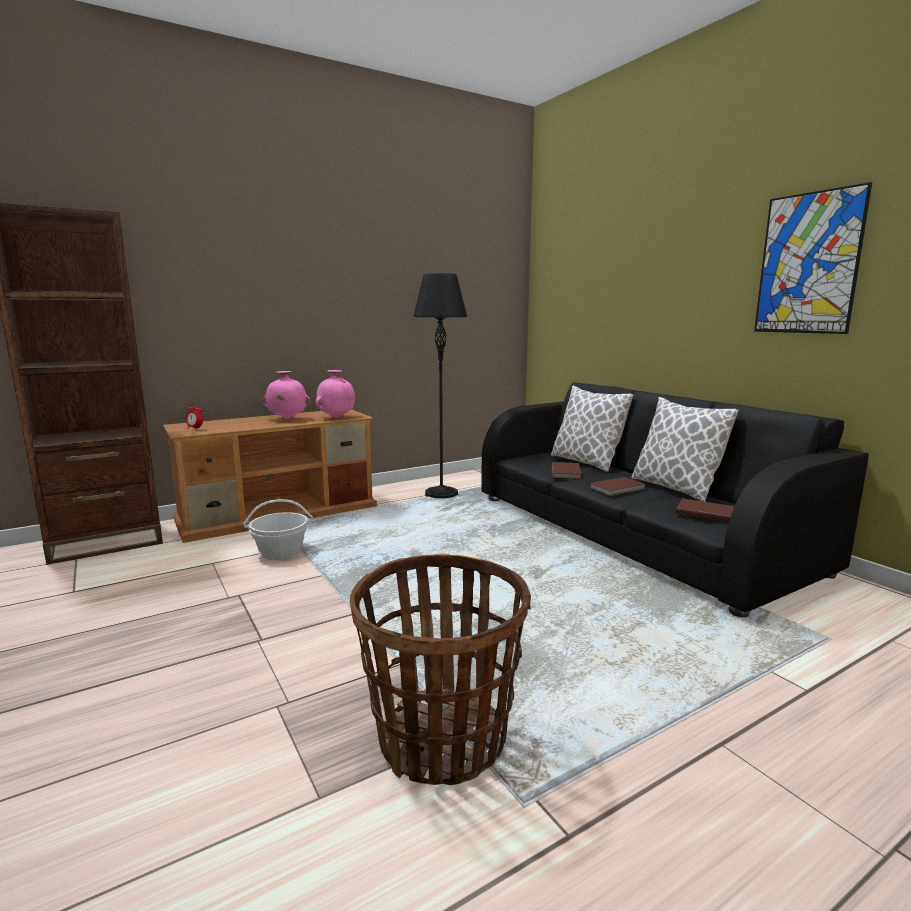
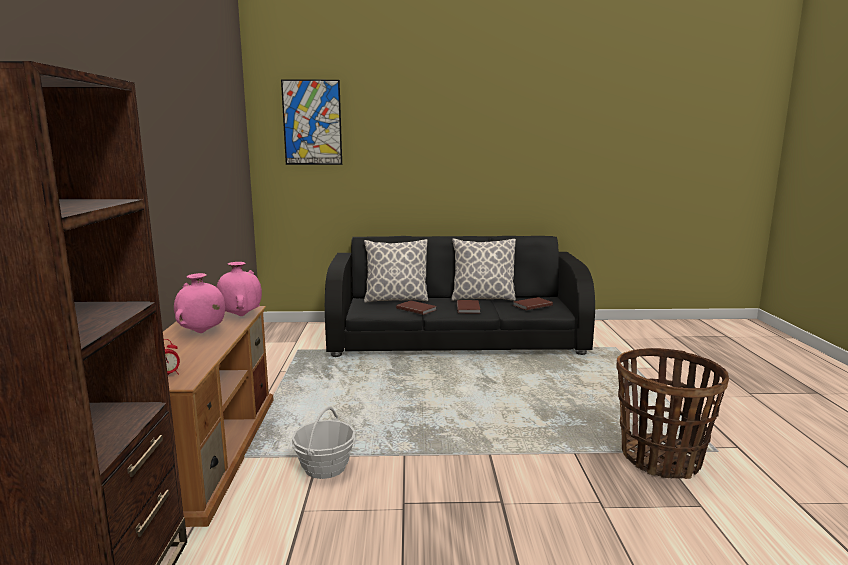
camera: 60 degrees left, 0 degrees up
(441, 494) = (286, 369): black floor lamp -> none
(808, 264) = (519, 147): picture -> picture (312, 122)

